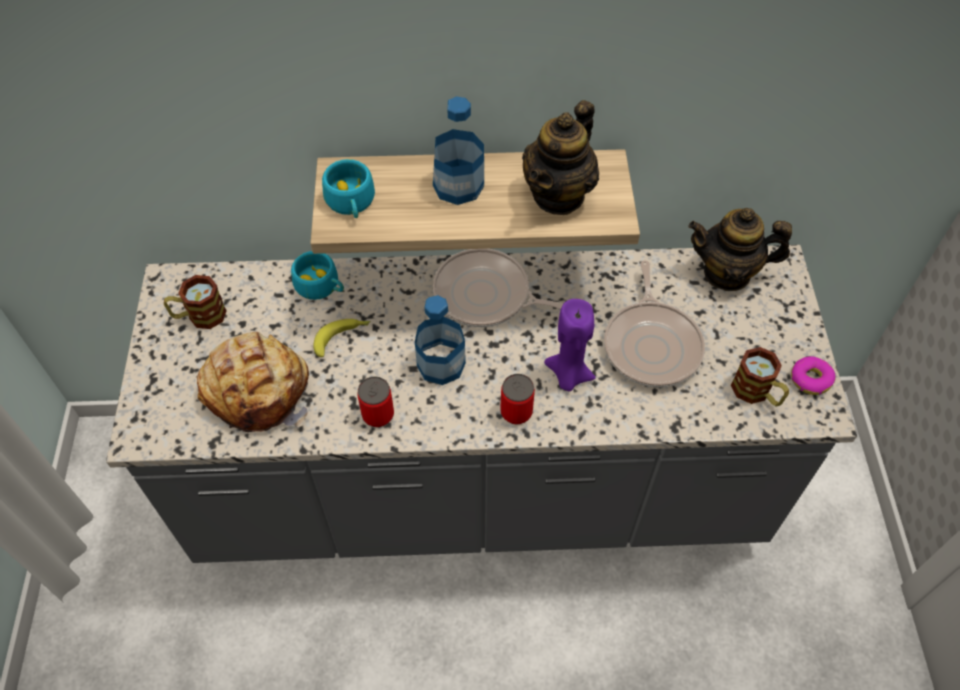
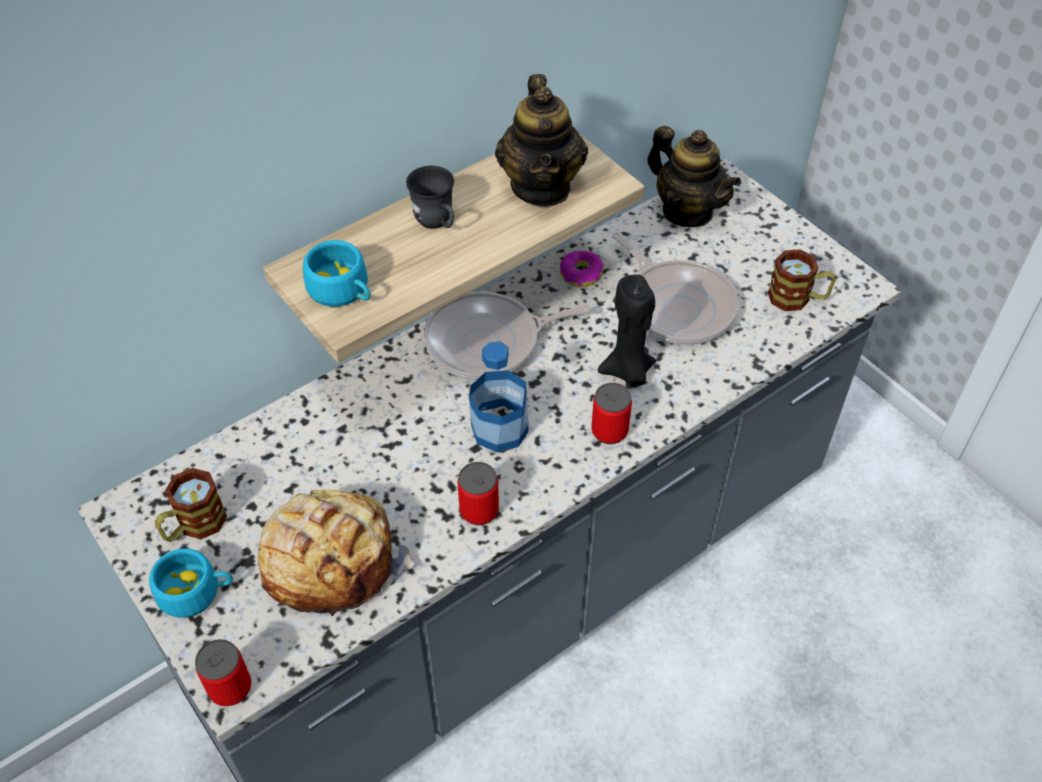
camera: 35 degrees left, 5 degrees down
(136, 435) = (230, 688): none -> can
(321, 286) = (308, 423): turquoise cup -> turquoise cup (196, 592)
(342, 338) = (376, 460): banana -> none
(458, 185) = (437, 223): bottle -> grey mug
(568, 375) = (628, 372): purple candle -> black candle
(727, 273) = (687, 211): teapot -> teapot turned 105 degrees counterclockwise
(810, 379) = (828, 264): donut -> donut (580, 274)

